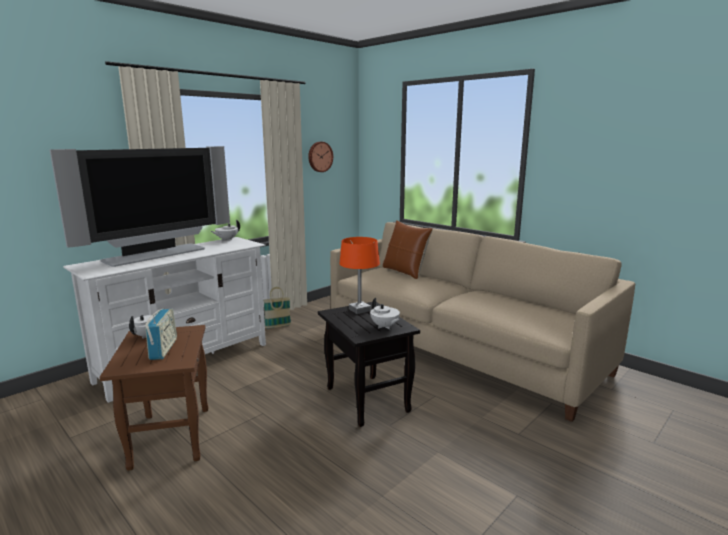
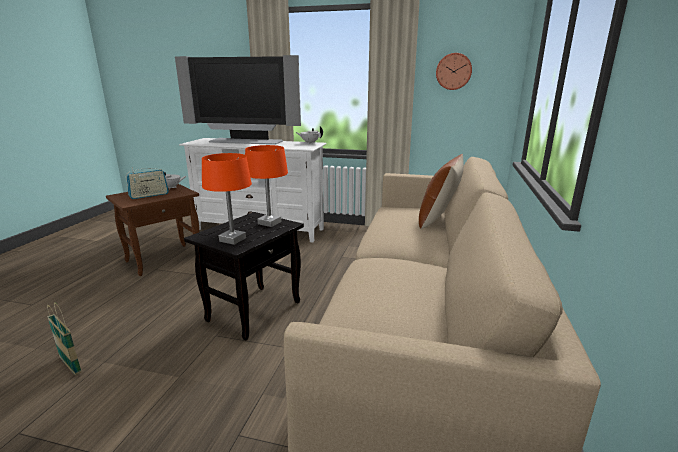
camera: 60 degrees right, 5 degrees up
(278, 326) = (351, 235): basket -> basket (70, 365)
(384, 326) = (232, 239): white teapot -> orange table lamp

